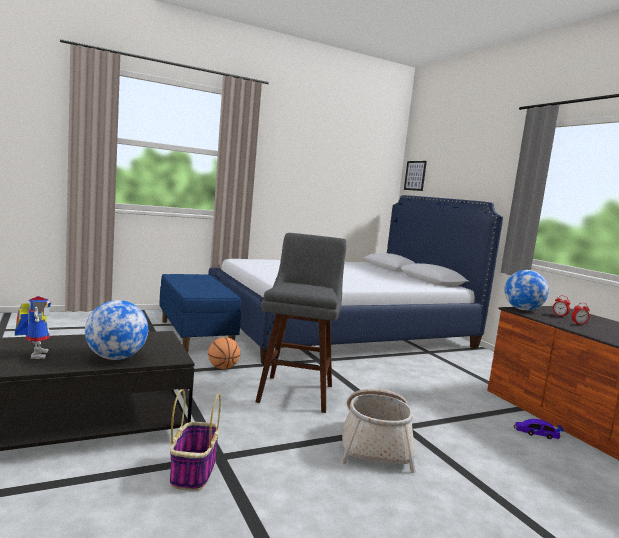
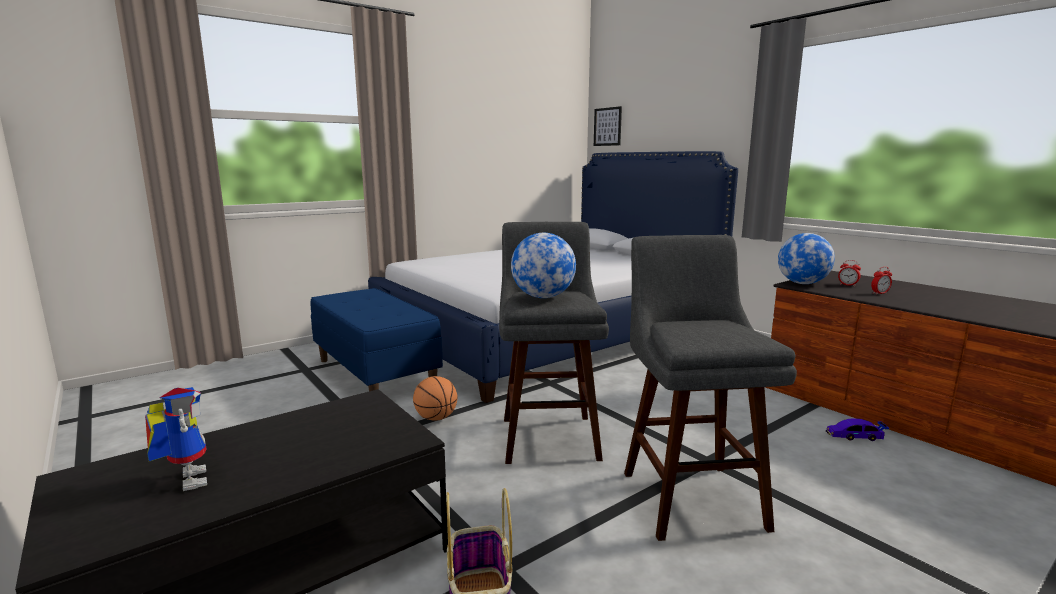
camera: 10 degrees left, 5 degrees up
(116, 358) = (322, 458): globe -> globe (543, 297)
(375, 443) = (689, 495): basket -> grey stool

